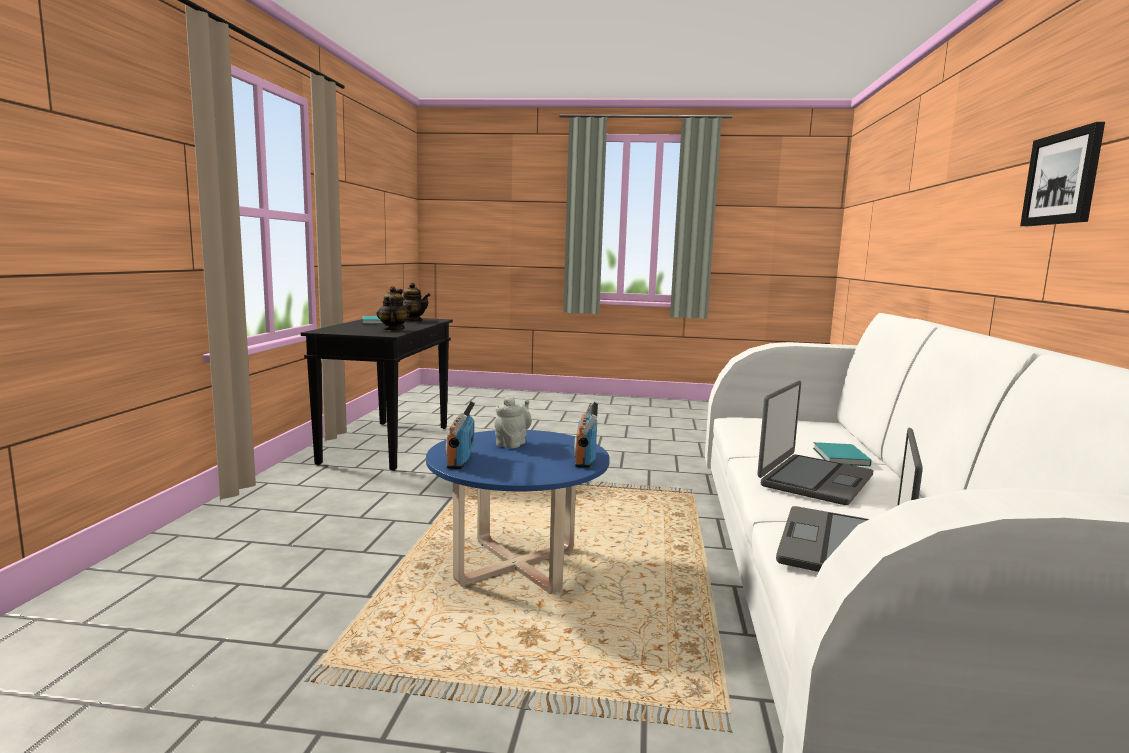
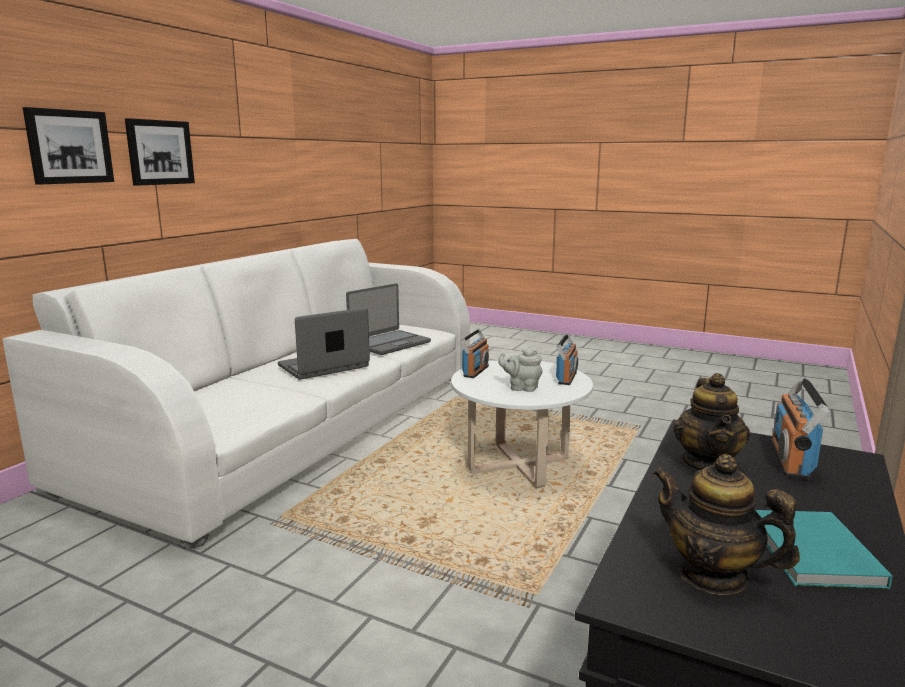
camera: 160 degrees left, 5 degrees up
(352, 330) = (790, 460): none -> radio
(512, 443) = (521, 388): grey teapot -> grey teapot turned 60 degrees clockwise
(516, 566) = (518, 465): blue coffee table -> white coffee table
(840, 457) = (254, 380): turquoise book -> none
(995, 186) = (69, 147): none -> picture

